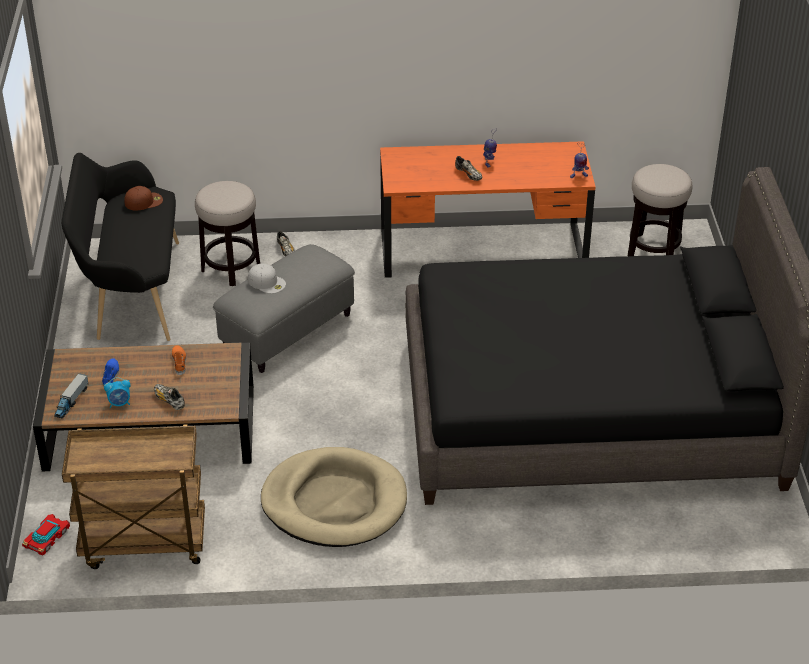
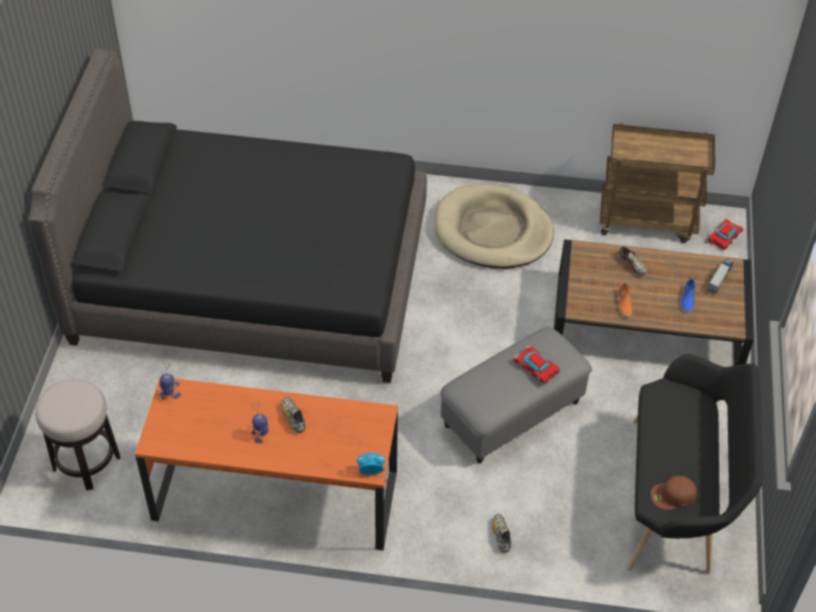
camera: 170 degrees left, 10 degrees up
(120, 403) = (676, 269): alarm clock -> alarm clock (371, 471)
(231, 268) = (566, 517): stool -> none
(267, 282) = (535, 368): white cap -> toy car

